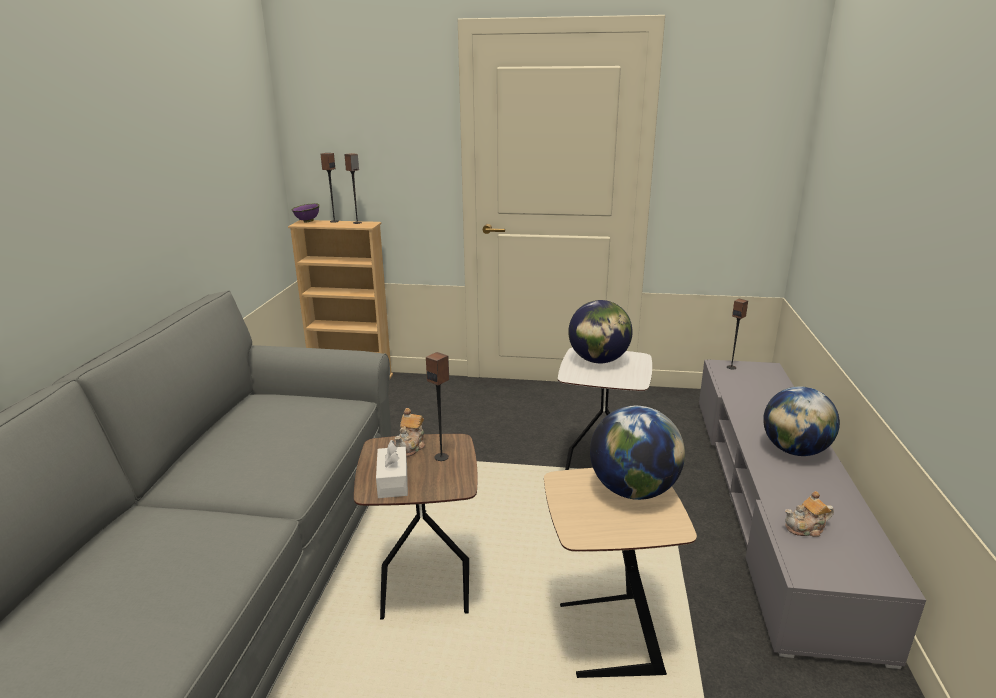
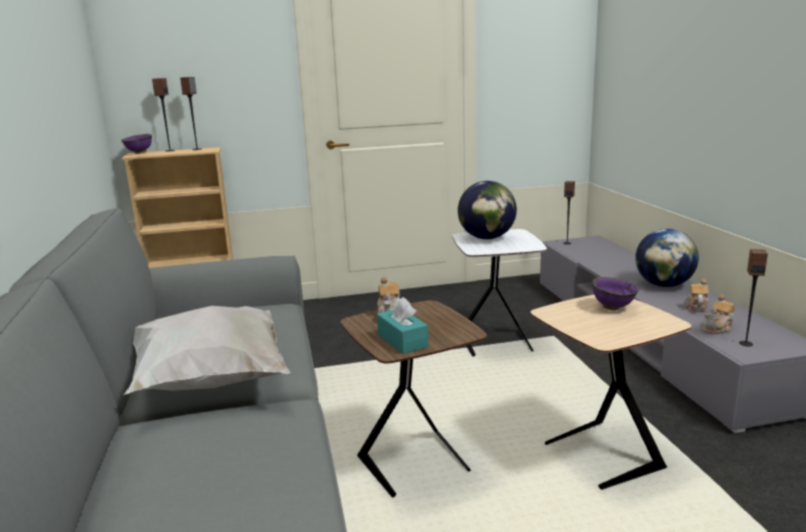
camera: 20 degrees left, 5 degrees down
(224, 482) = (211, 383): none -> white pillow
(393, 481) = (402, 341): white tissue box -> turquoise tissue box
(441, 457) = (427, 317): speaker -> speaker (745, 343)
(633, 490) = (612, 307): globe -> purple bowl
(807, 491) = (696, 307): none -> teapot

